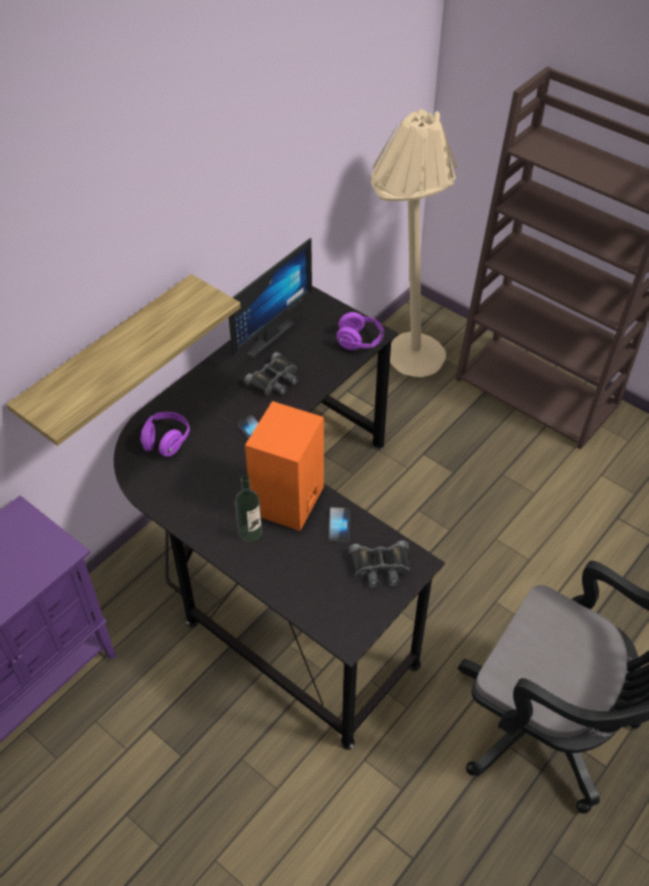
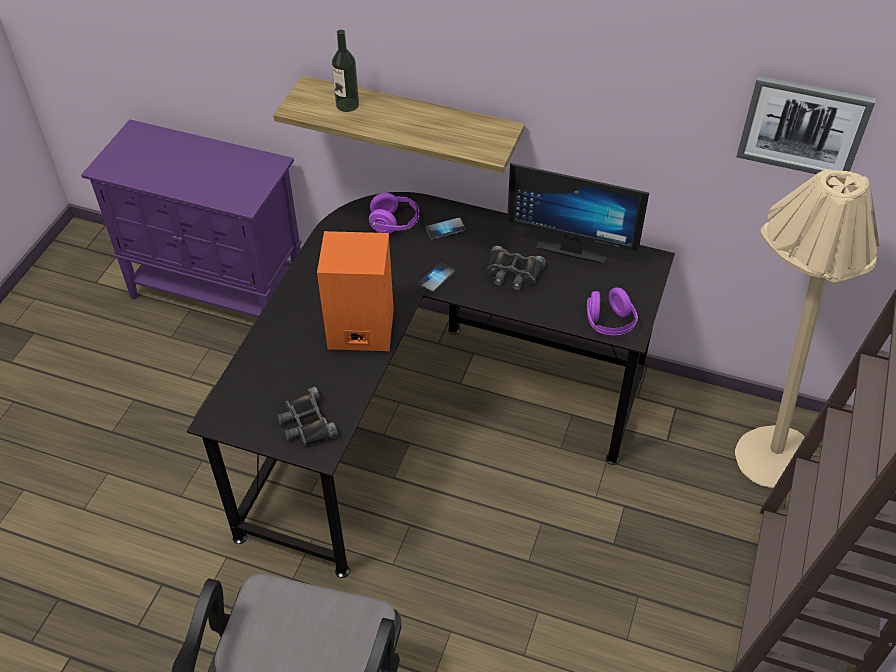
camera: 70 degrees right, 0 degrees up
(250, 532) = (312, 314): bottle -> bottle (347, 105)
(339, 525) = (345, 376): phone -> phone (445, 229)
(346, 117) = (803, 126): none -> picture

